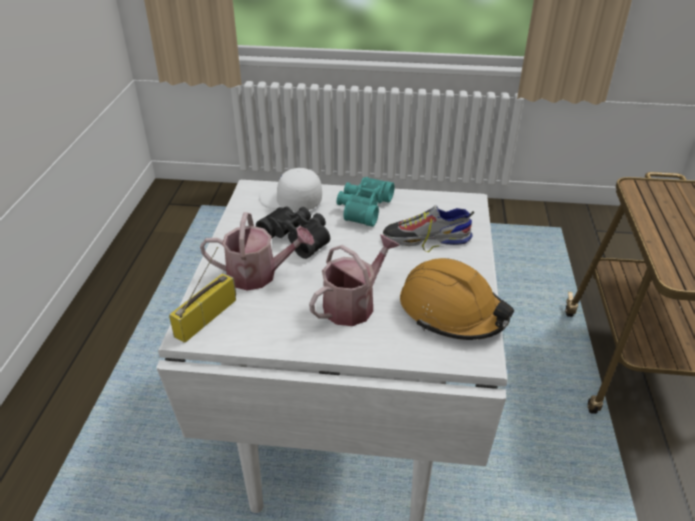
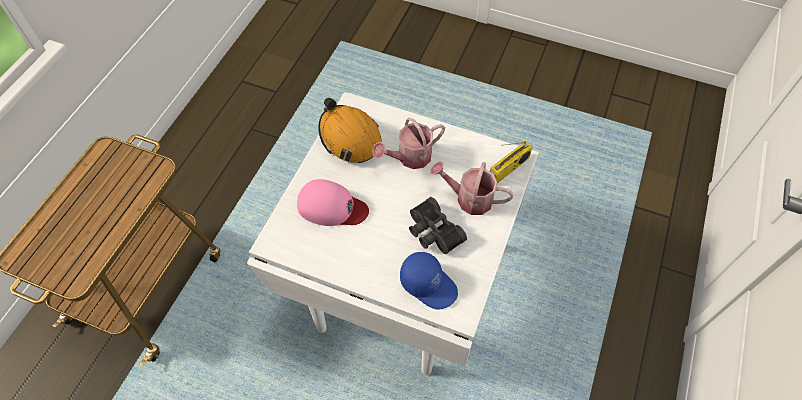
camera: 165 degrees left, 20 degrees up
(290, 201) = (429, 284): white cap -> blue cap
(362, 208) = (367, 258): turquoise binoculars -> none
(426, 238) = (331, 207): shoe -> pink cap

